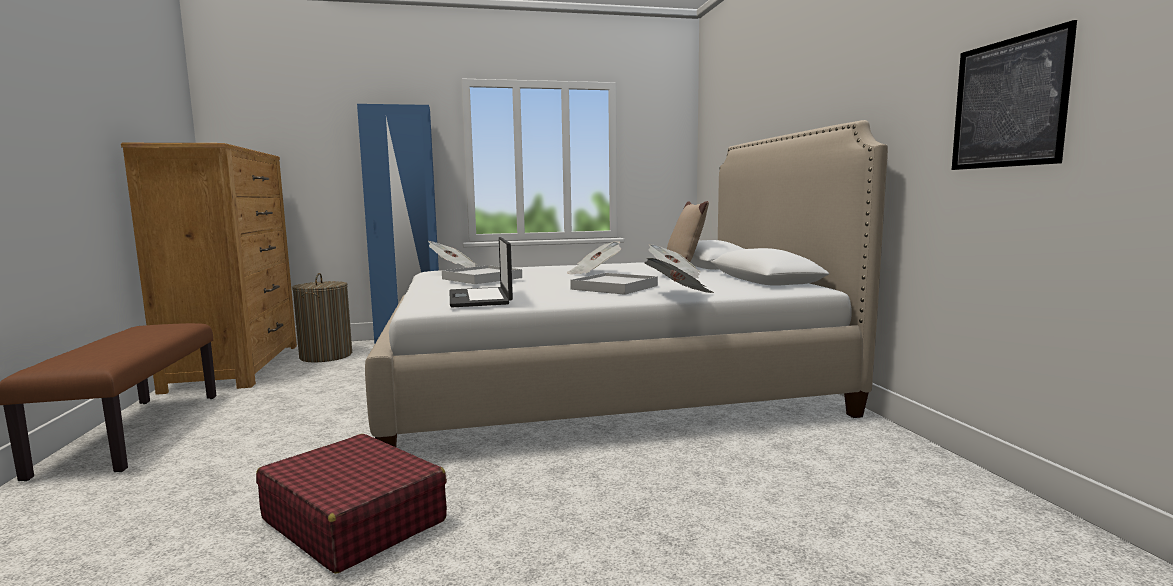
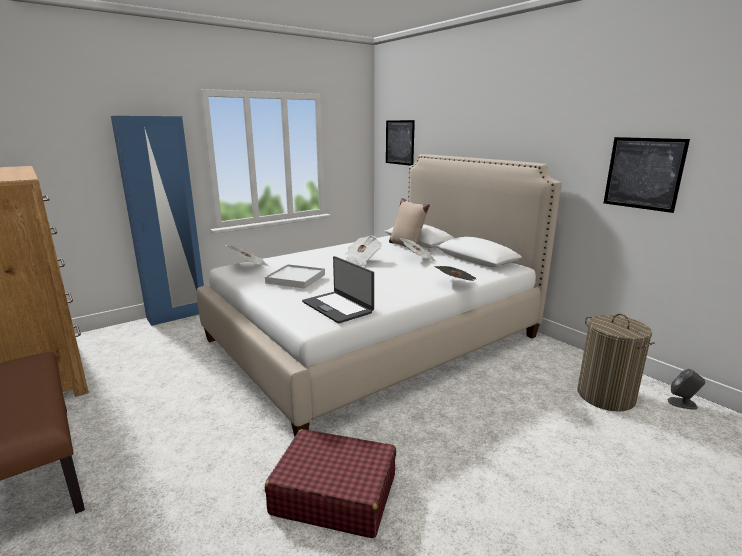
camera: 25 degrees left, 10 degrees up
(326, 356) = (118, 344): laundry basket -> laundry basket (605, 396)
(614, 287) = (404, 280): white tray -> none
(719, 138) = (399, 142): none -> picture
(1085, 551) = (682, 403): none -> grey speaker

